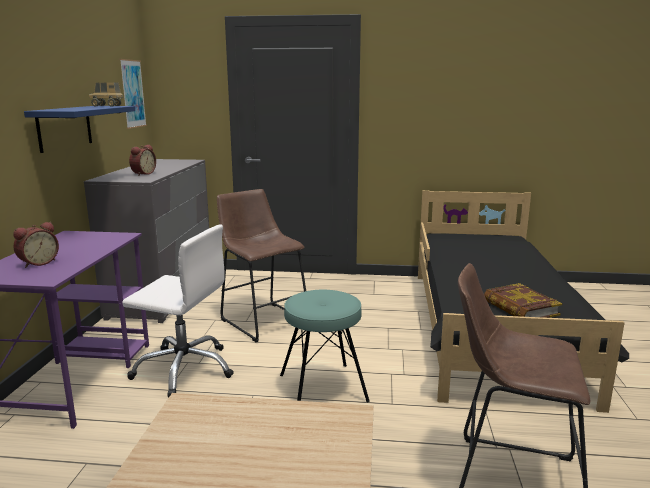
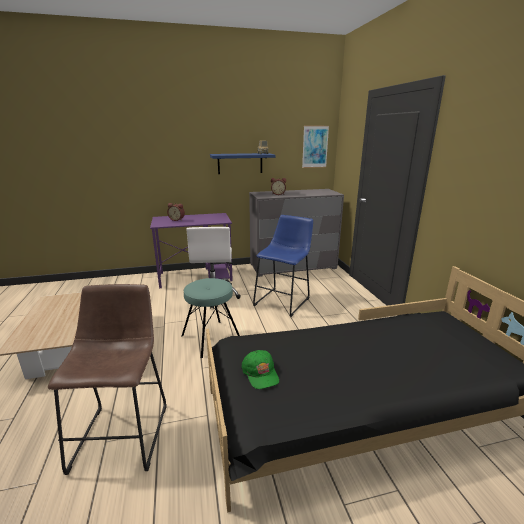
camera: 70 degrees right, 5 degrees up
(262, 319) = (284, 300): brown stool -> blue stool
(520, 308) = (260, 373): book -> green cap

